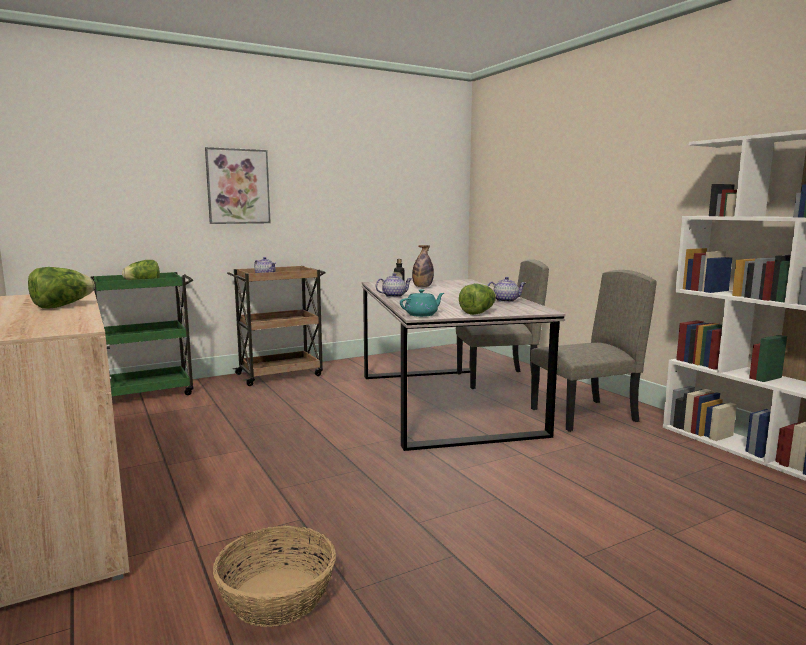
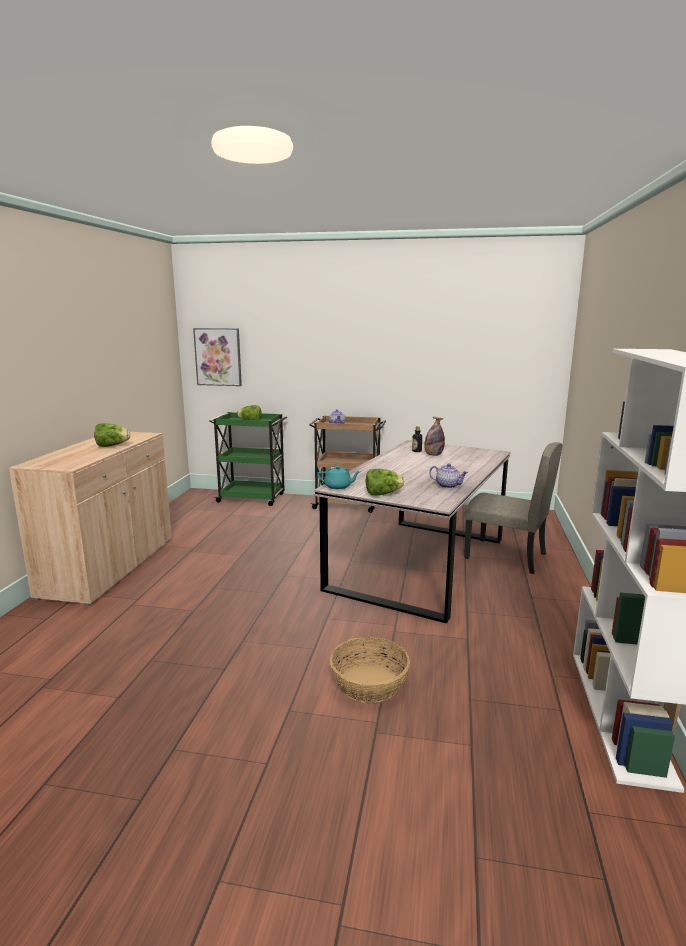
camera: 40 degrees right, 5 degrees up
(238, 186) = (331, 350): picture -> picture (218, 357)
(277, 595) = (121, 645): basket -> basket (369, 683)
(394, 296) = (379, 462): teapot -> none
(584, 415) = (517, 615): beige chair -> none

